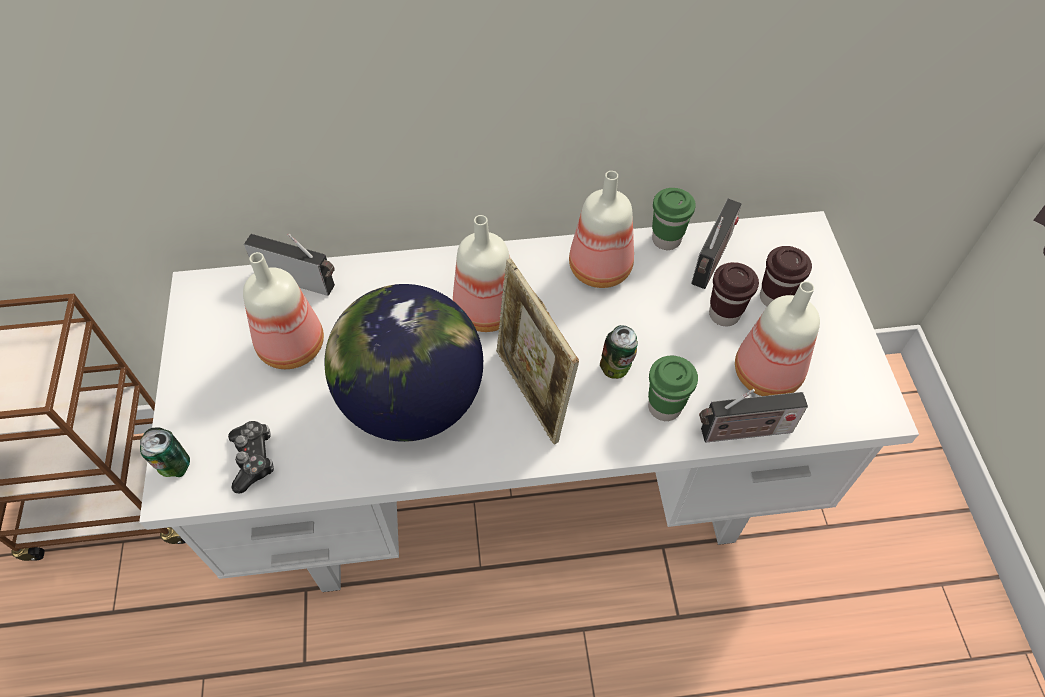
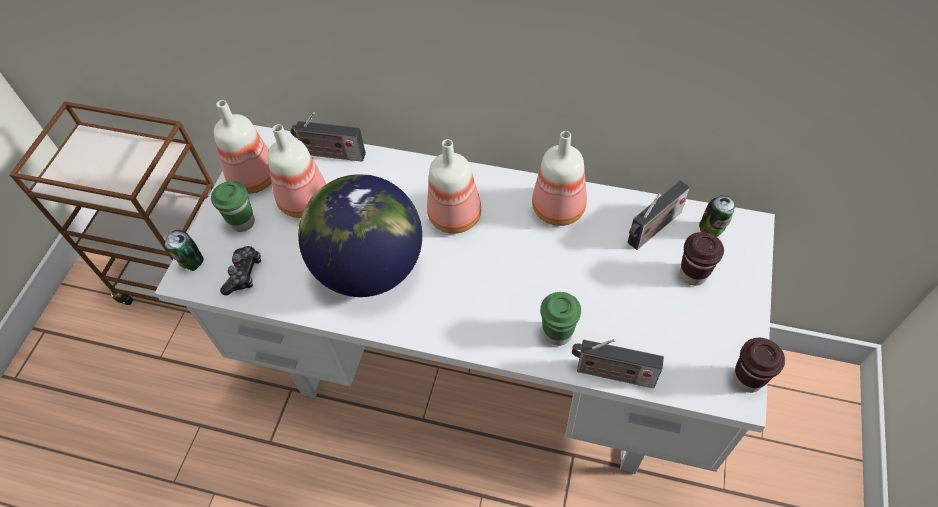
camera: 25 degrees right, 0 degrees up
(300, 280) = (330, 154): radio -> radio turned 150 degrees clockwise
(532, 394) = (459, 290): picture frame -> none
(617, 368) = (534, 291): can -> can (712, 230)
(666, 239) = (624, 200): green cup -> green cup (242, 222)
(724, 314) = (643, 275): brown cup -> brown cup (747, 379)
(767, 375) = (655, 336): bottle -> bottle (253, 179)

